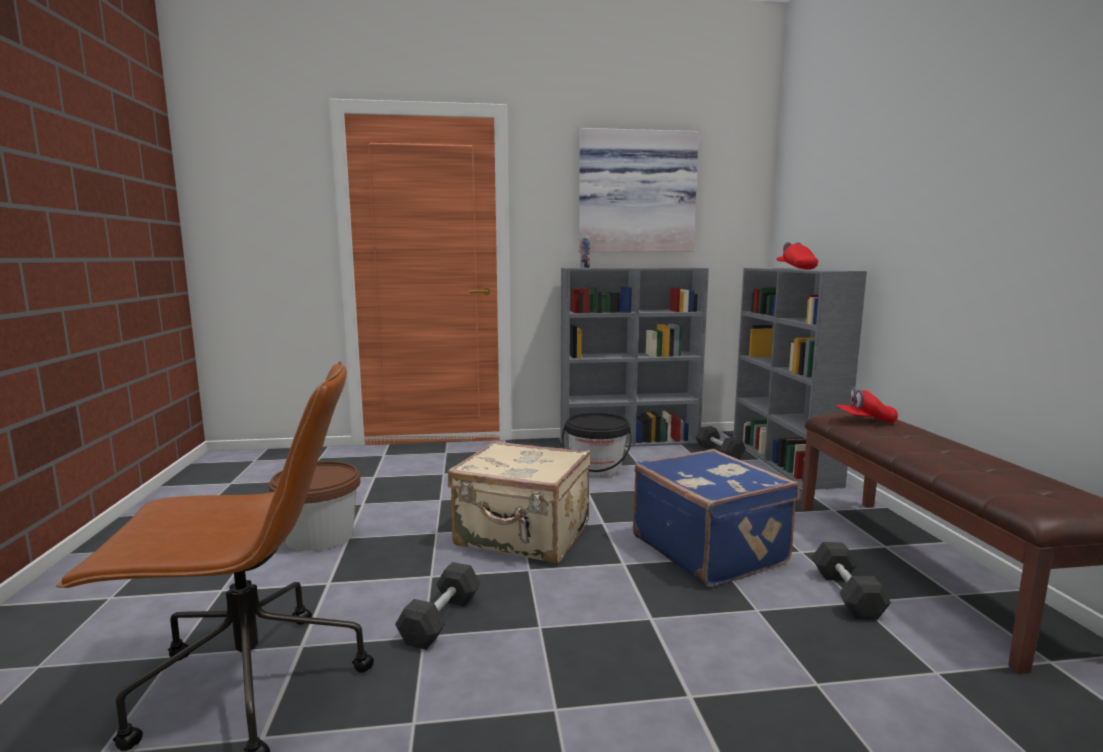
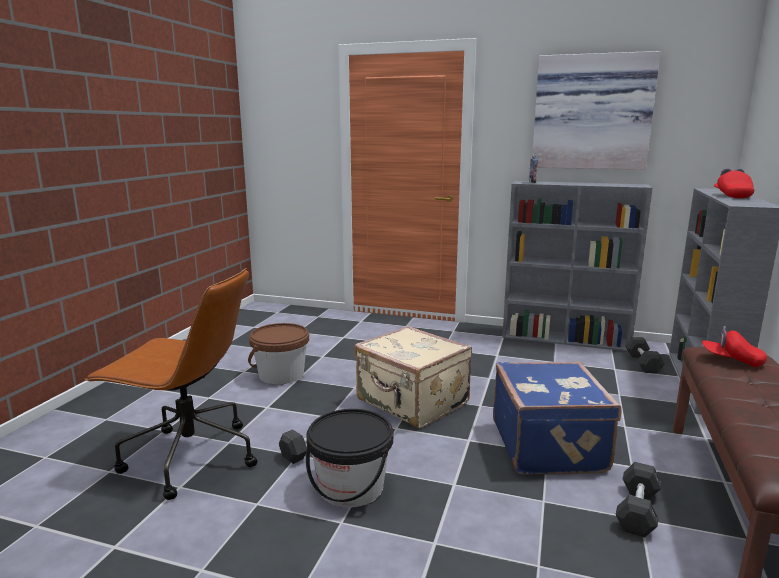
camera: 25 degrees right, 5 degrees up
(596, 468) = (514, 358): black bucket -> black bucket (351, 487)

